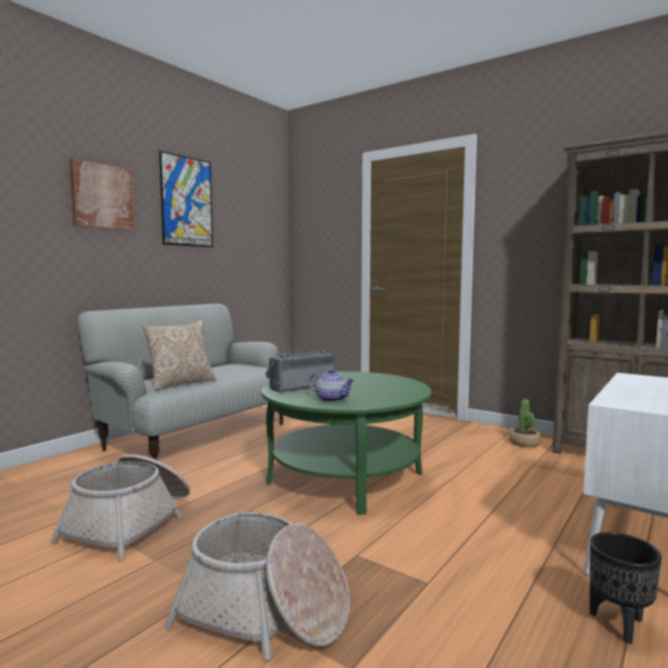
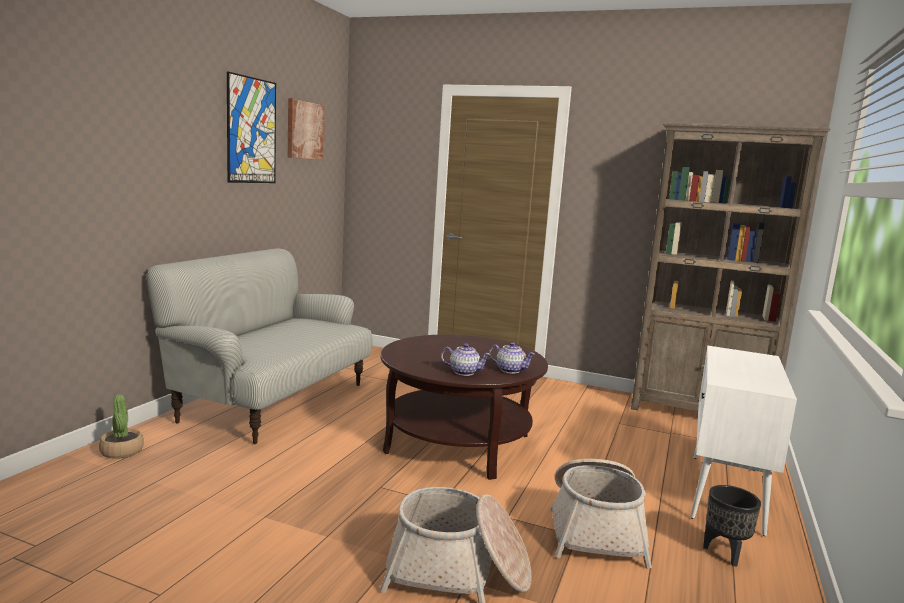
camera: 15 degrees left, 5 degrees up
(102, 196) = (171, 129): picture -> picture (304, 130)
(131, 523) = (274, 502): basket -> basket (595, 528)
(180, 384) = (271, 349): pillow -> none
(301, 386) = (420, 355): radio -> none
(345, 477) = (457, 443): green coffee table -> brown coffee table
(382, 398) = (510, 370): none -> teapot
(524, 443) = (603, 400): potted plant -> potted plant (122, 451)

